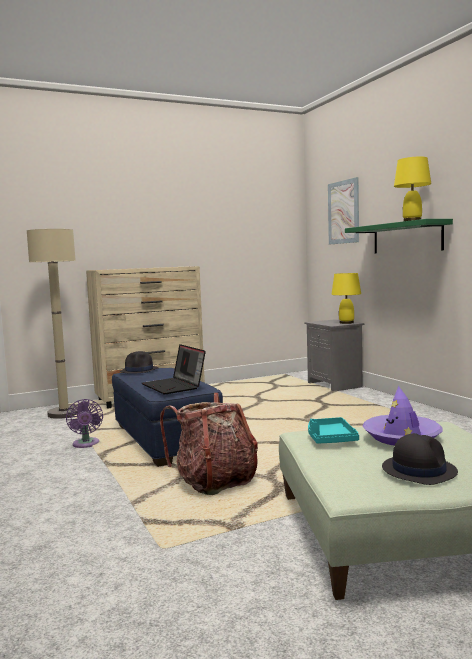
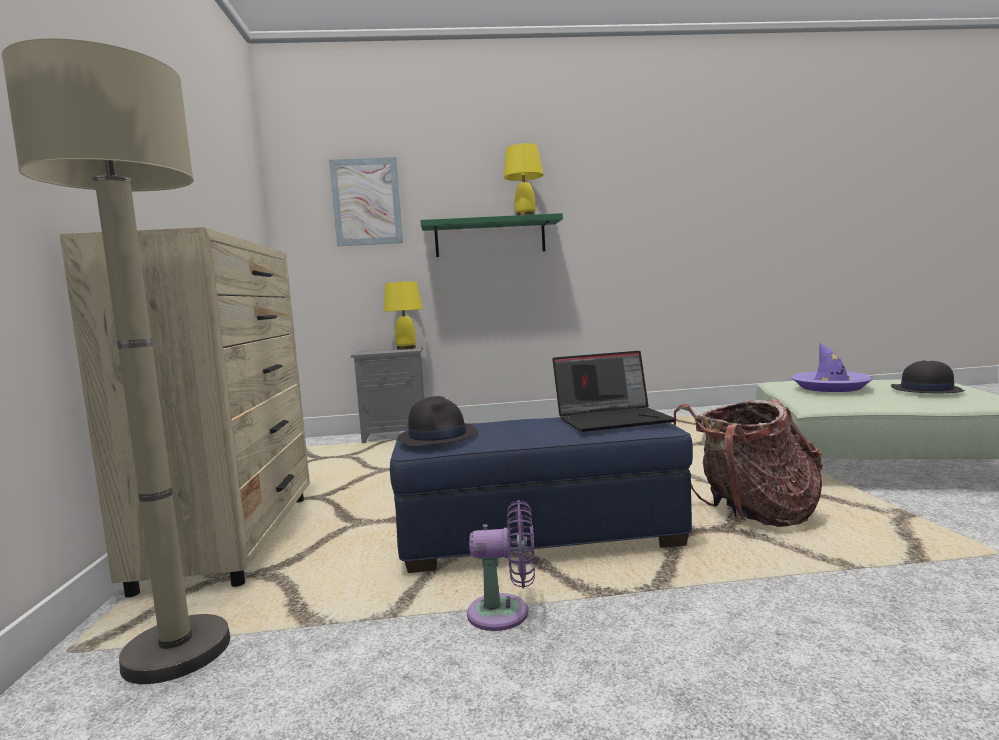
camera: 70 degrees left, 0 degrees up
(330, 439) = (832, 402): turquoise tray -> none

